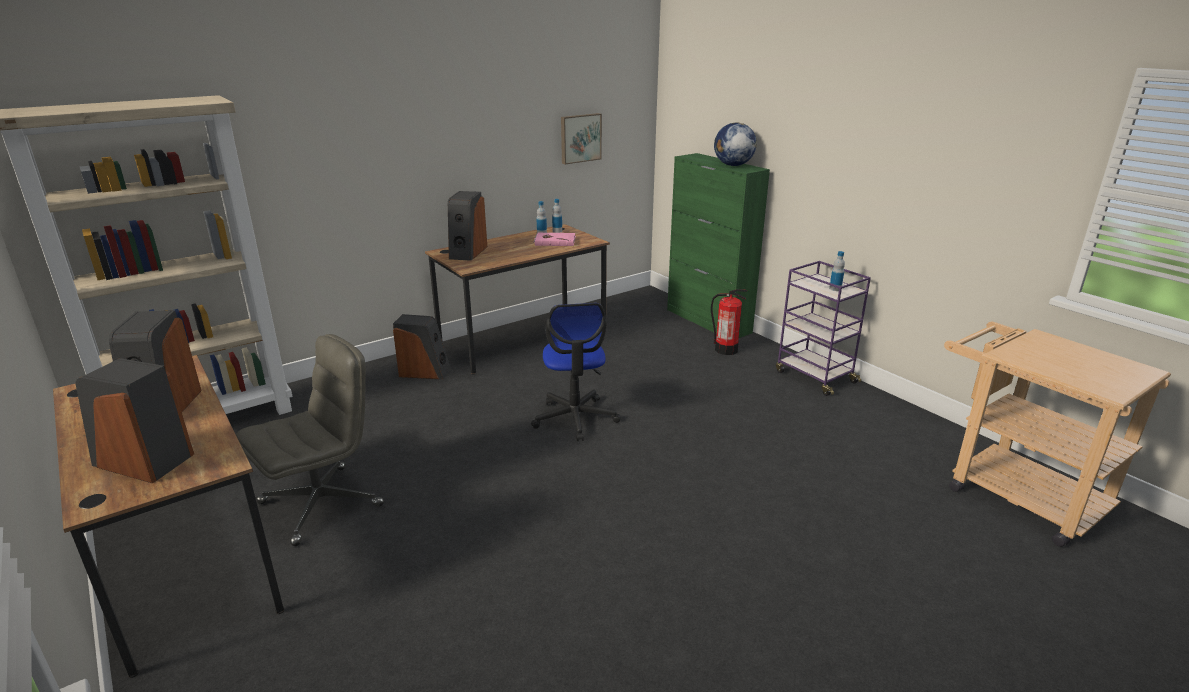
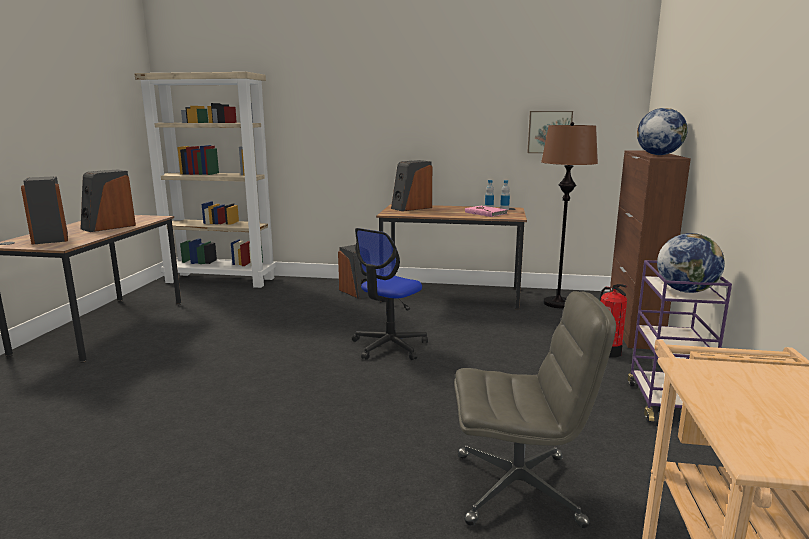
camera: 45 degrees right, 10 degrees down
(322, 503) = (187, 329): grey office chair -> grey office chair (519, 488)
(622, 316) = (557, 303): none -> brown floor lamp
(708, 321) = (633, 329): green cabinet -> brown cabinet
(835, 289) = (686, 291): bottle -> globe

